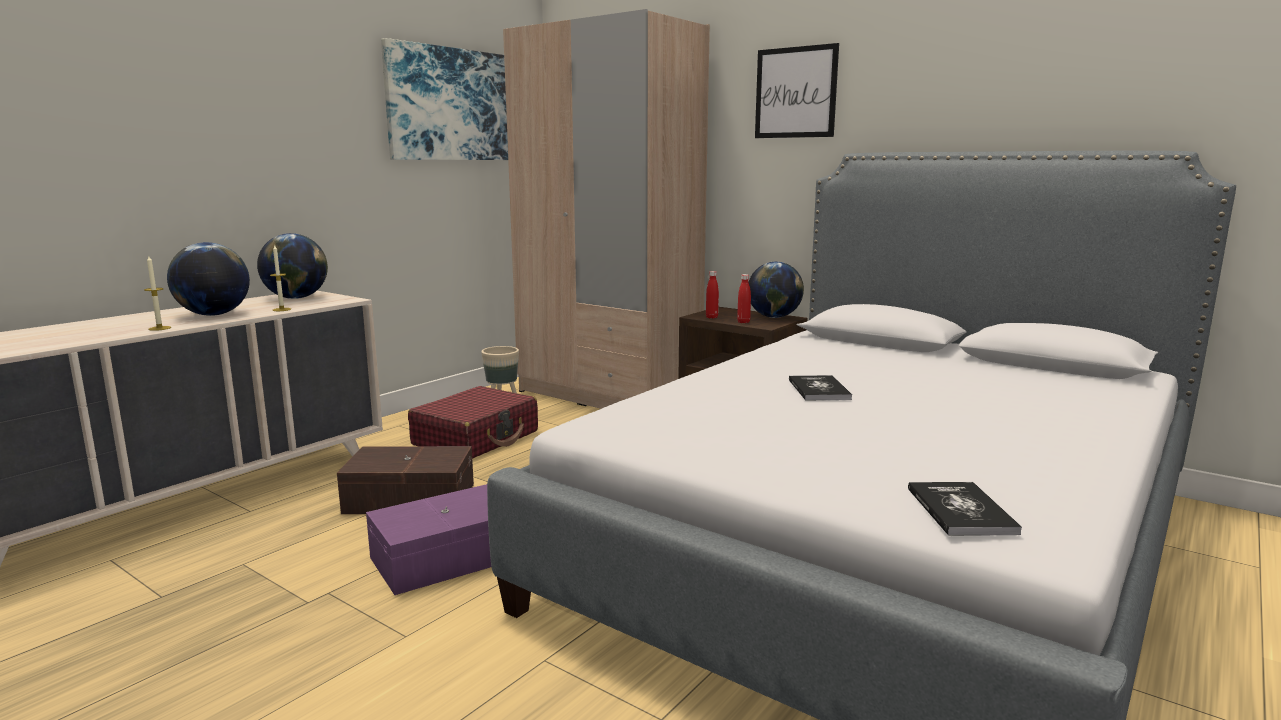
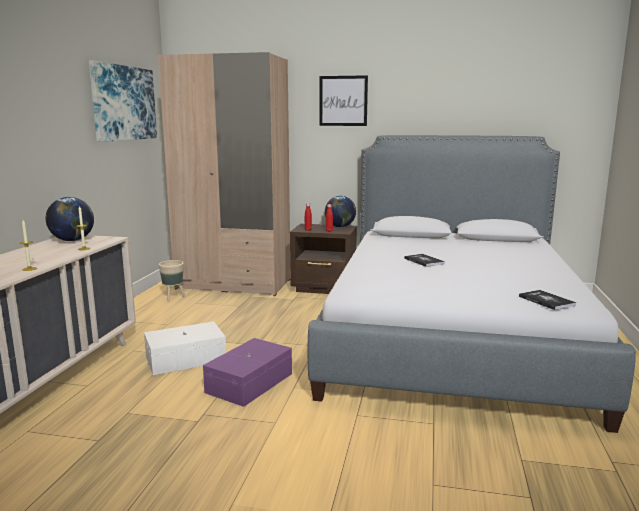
camera: 25 degrees left, 0 degrees up
(214, 315) = (43, 256): globe -> none
(409, 498) = (185, 358): brown storage box -> white storage box
(476, 438) = (183, 320): red suitcase -> none

